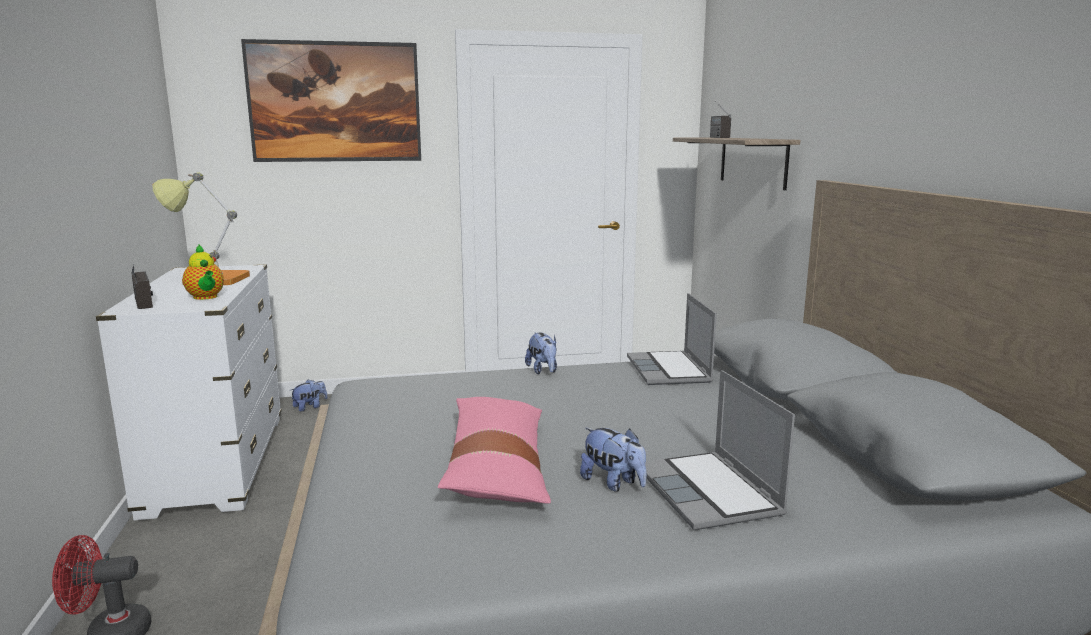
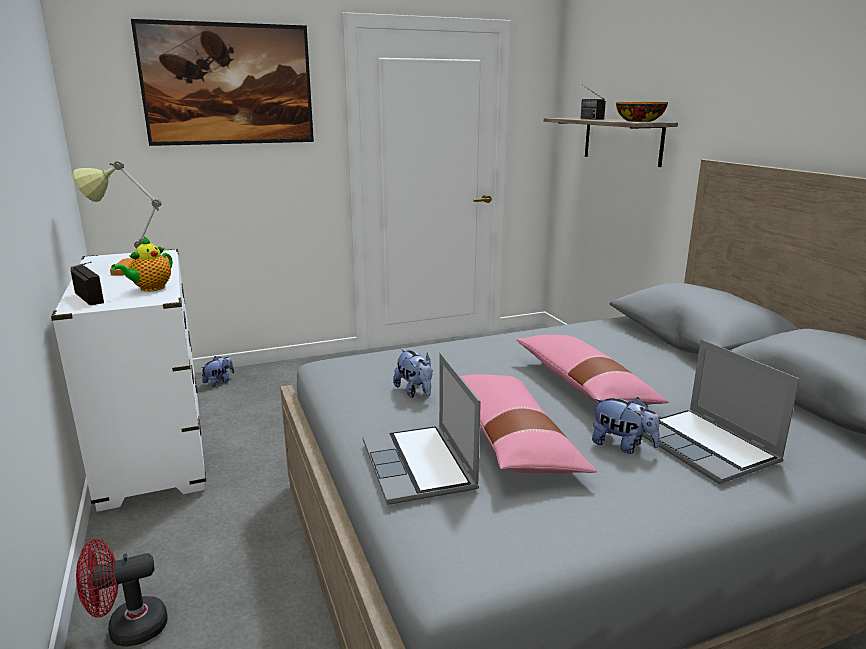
camera: 10 degrees left, 5 degrees up
(206, 297) = (150, 289): teapot -> teapot turned 75 degrees clockwise
(543, 370) = (484, 340): plush toy -> plush toy (415, 392)
(617, 421) = (583, 385): none -> pink pillow
(670, 370) = (593, 333): laptop -> laptop (420, 466)
(759, 138) = (639, 121): none -> bowl

